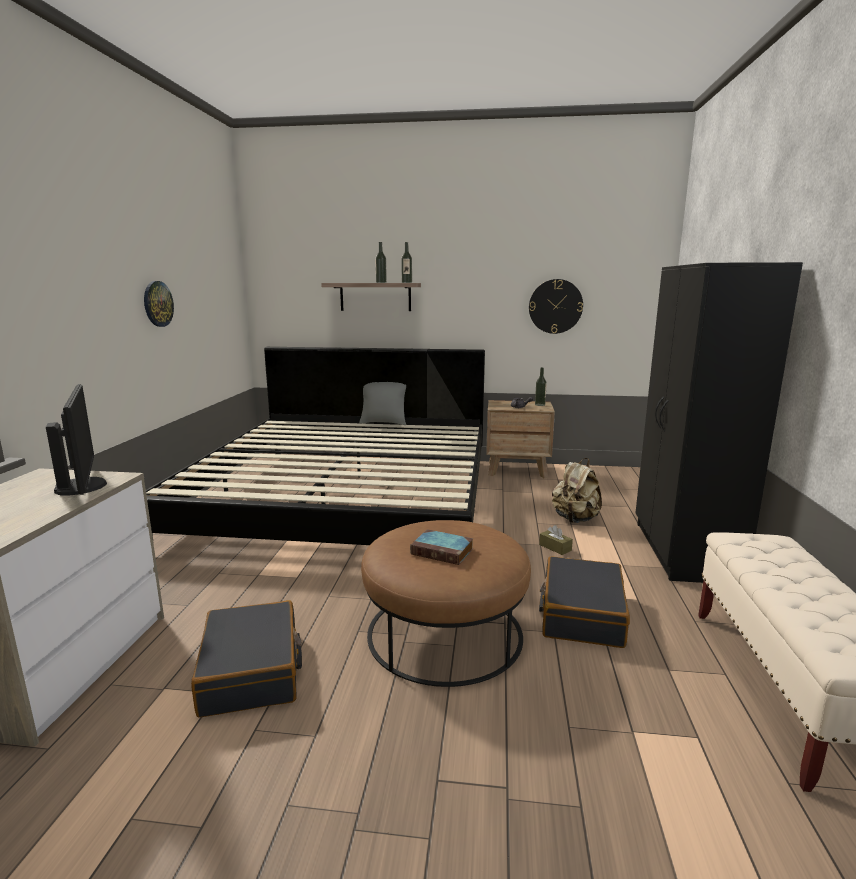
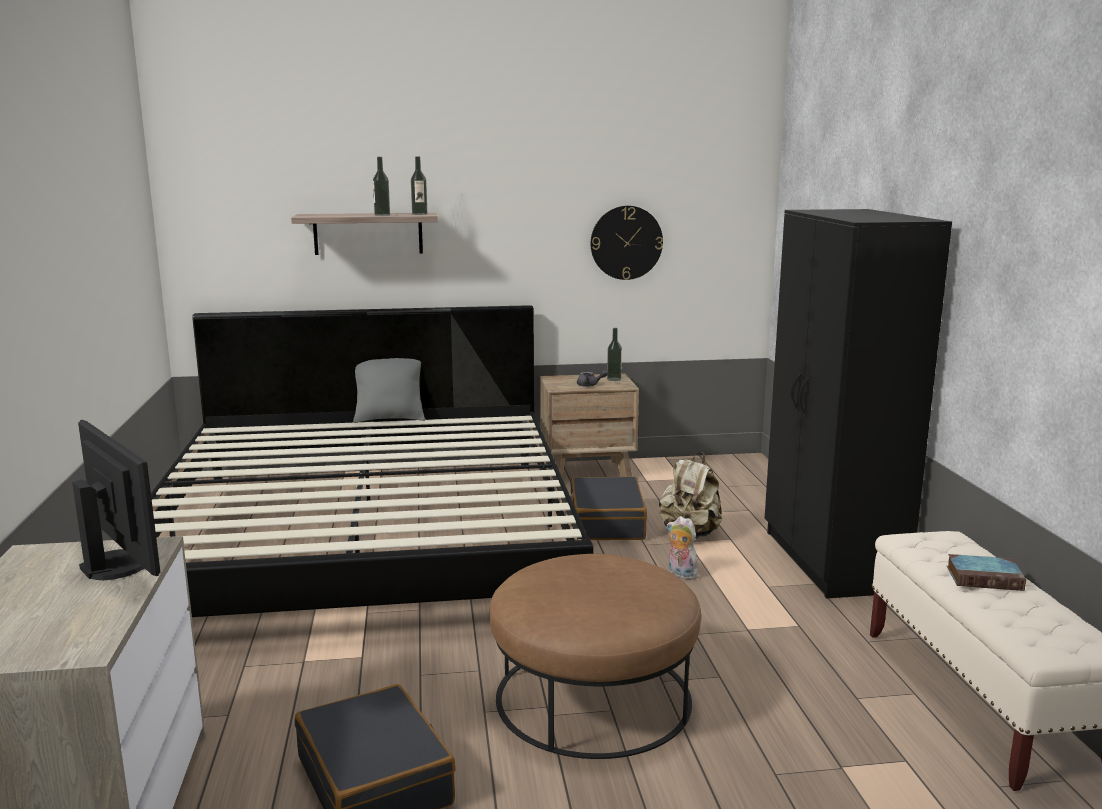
camera: 15 degrees left, 0 degrees up
(157, 304) = (76, 271): wall clock -> none
(443, 551) = (597, 594): book -> book (985, 578)
(555, 547) = (680, 574): brown tissue box -> plush toy
(581, 614) = (743, 651): black suitcase -> black suitcase (606, 522)

